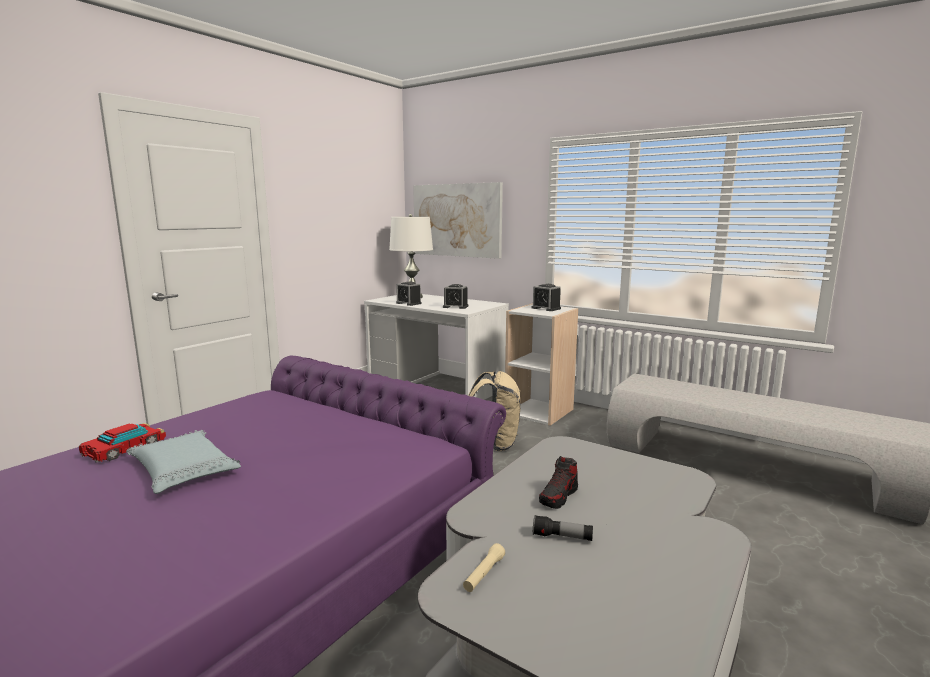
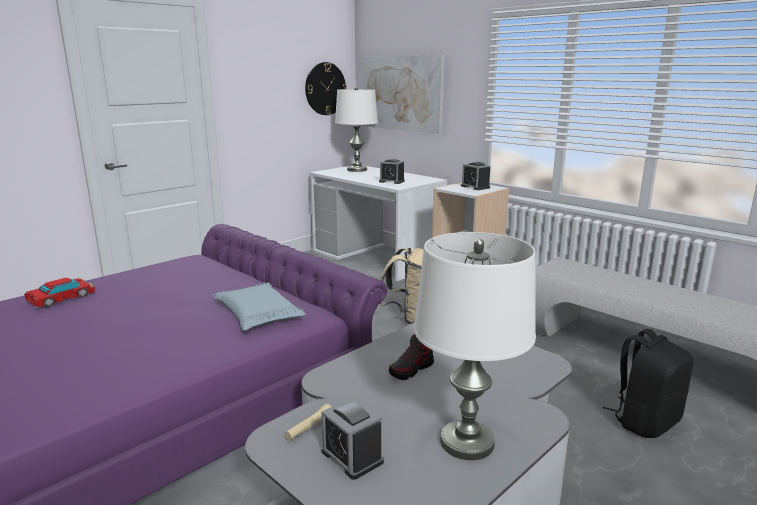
camera: 10 degrees right, 5 degrees up
(183, 467) = (99, 317): blue pillow -> blue pillow (258, 312)
(377, 216) = (325, 89): none -> wall clock
(408, 303) = (349, 176): alarm clock -> alarm clock (352, 456)
(562, 537) = (394, 405): flashlight -> none
(660, 570) = (466, 442): none -> white table lamp
(768, 529) = (645, 421): none -> black backpack

